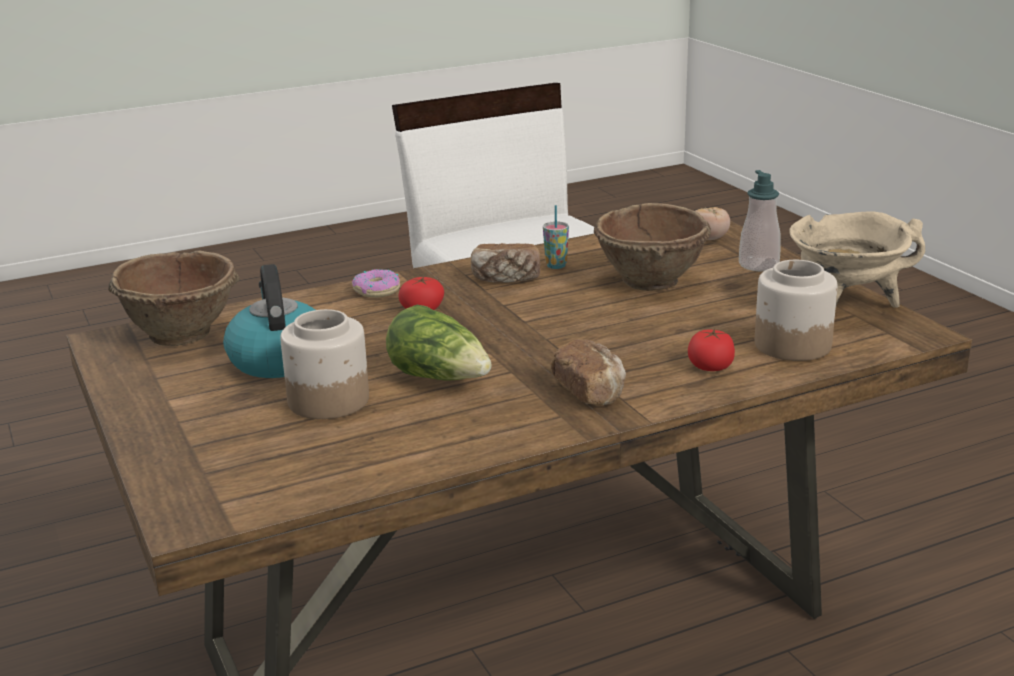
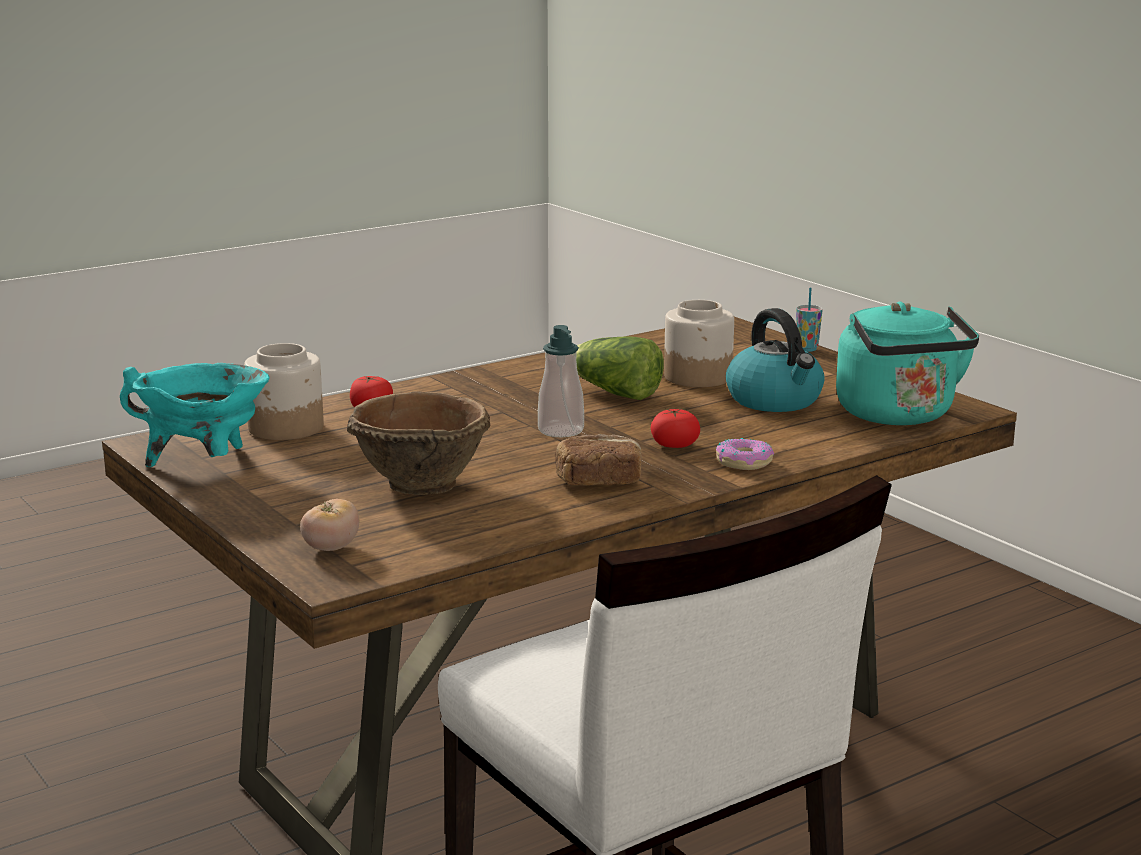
camera: 170 degrees right, 5 degrees down
(182, 333) = (899, 416): brown bowl -> turquoise kettle
(556, 265) = (542, 500): cup -> cup (807, 349)
(590, 391) = (479, 390): bread -> none
(758, 265) = (278, 510): soap dispenser -> soap dispenser (561, 431)
(846, 307) = (205, 464): beige cooking pot -> turquoise cooking pot

